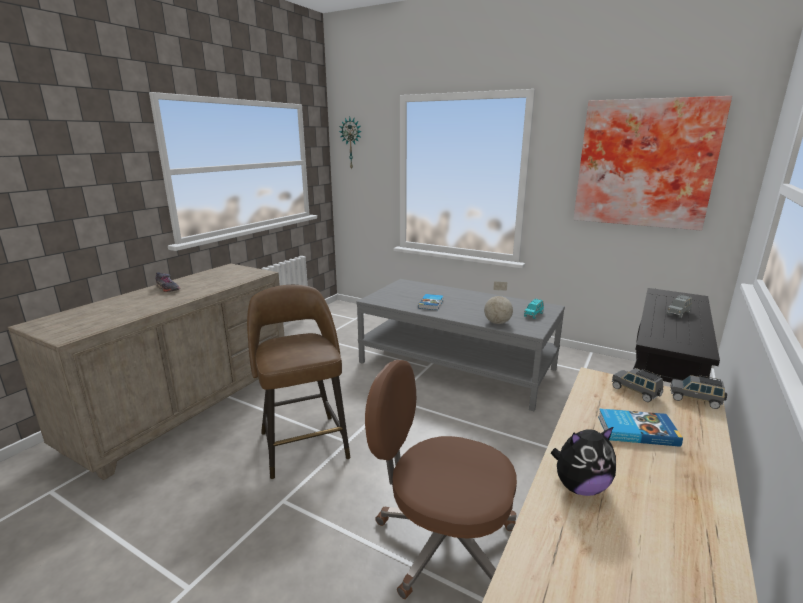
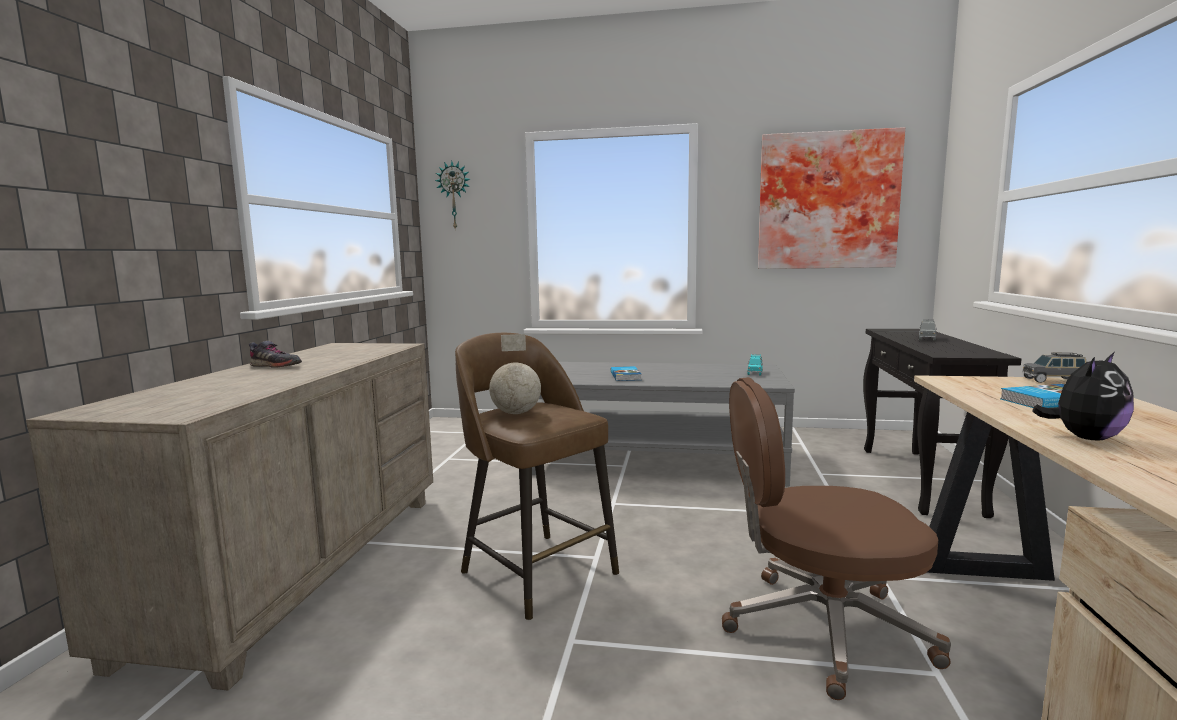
camera: 20 degrees left, 10 degrees down
(497, 323) = (727, 382): globe -> globe (516, 413)
(636, 392) = (997, 382): grey toy car -> none

